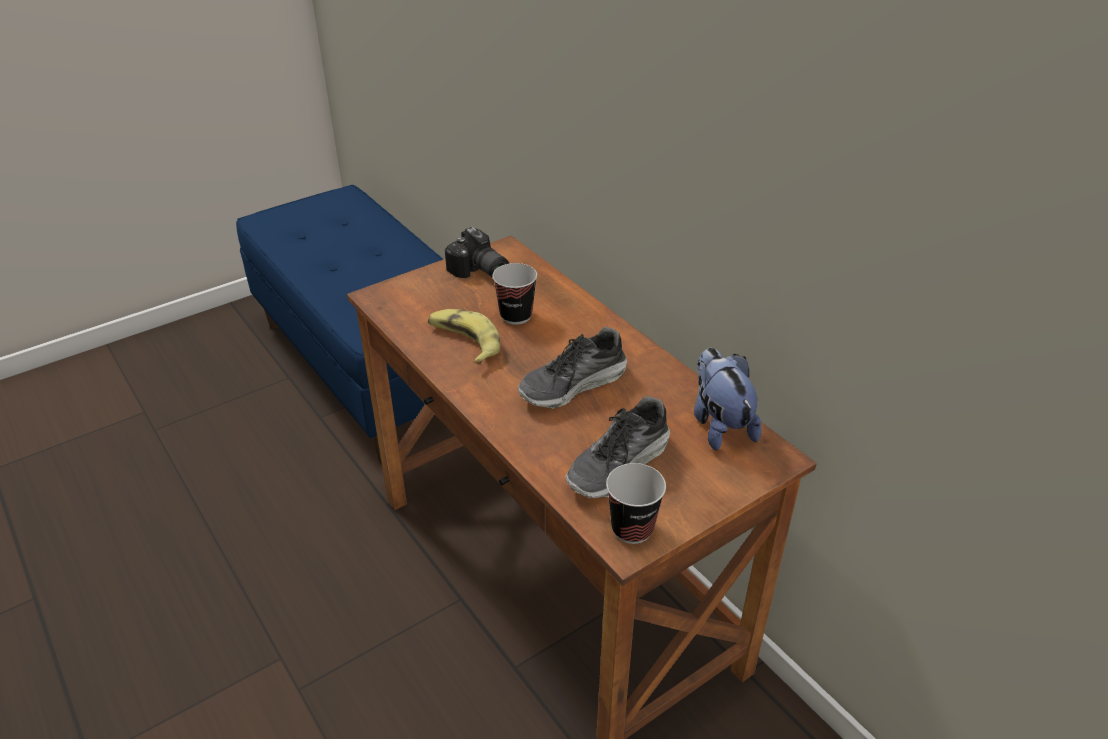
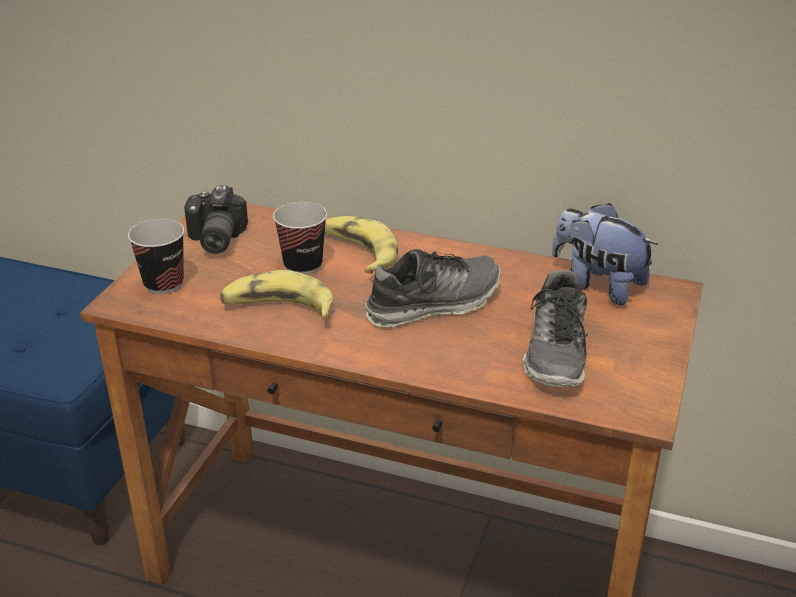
camera: 35 degrees left, 5 degrees down
(479, 272) = (213, 240): camera -> camera turned 75 degrees clockwise
(565, 321) = (359, 252): none -> banana
(573, 385) = (434, 304): shoe -> shoe turned 135 degrees counterclockwise
(632, 528) = (631, 397): cup -> cup (164, 284)

